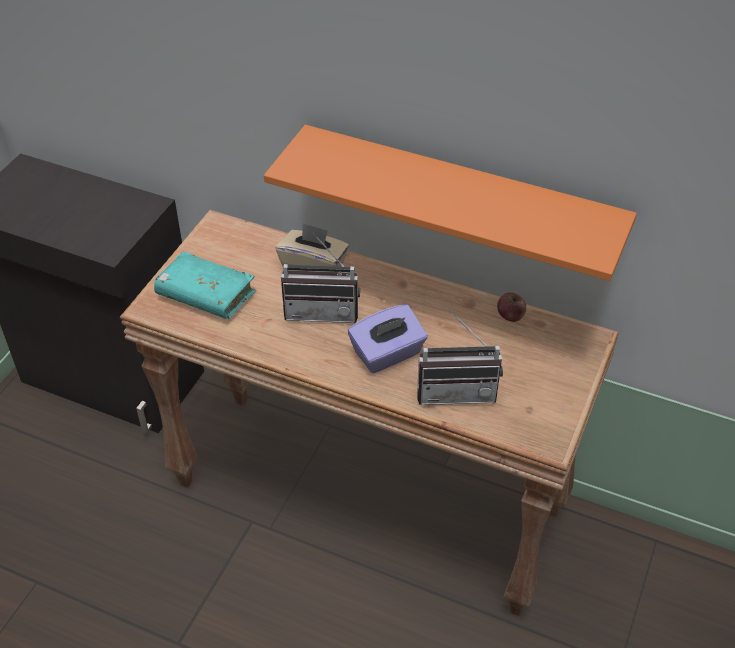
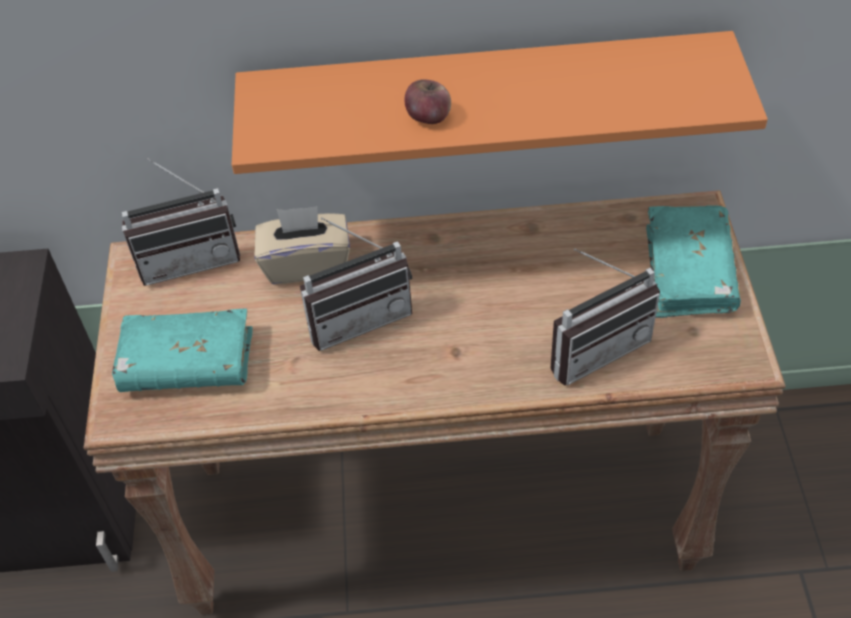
camera: 25 degrees left, 5 degrees up
(248, 236) = (190, 258): none -> radio
(387, 354) = (479, 337): purple tissue box -> none
(510, 316) = (588, 223): apple -> apple (428, 117)
(555, 373) = (689, 272): none -> turquoise book

